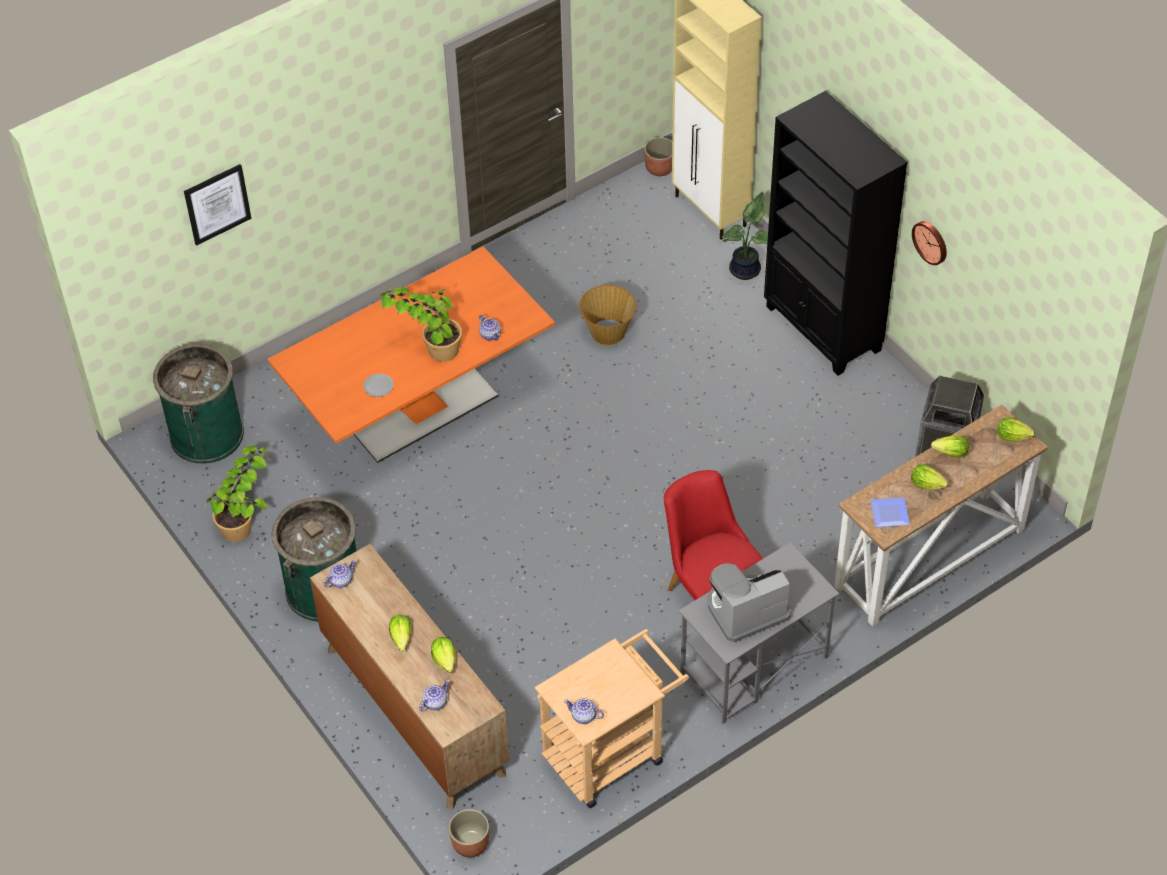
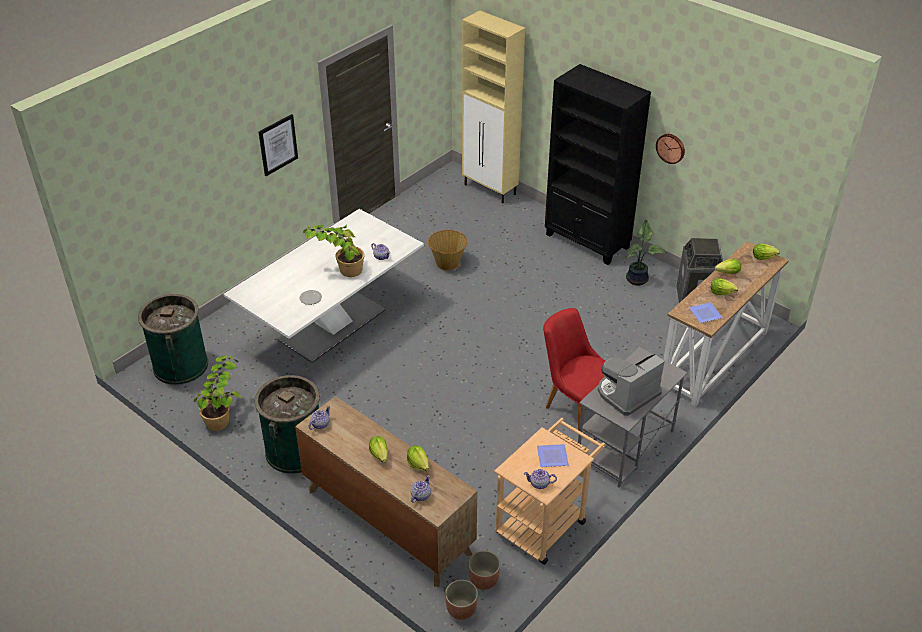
camera: 15 degrees left, 10 degrees down
(217, 204) = (173, 180): picture -> picture (278, 144)
(419, 408) = (332, 325): orange dining table -> white dining table
(614, 684) = (553, 457): none -> plate
(659, 168) = (449, 172): planter -> planter (483, 580)
(747, 269) = (525, 216): potted plant -> potted plant (638, 279)

